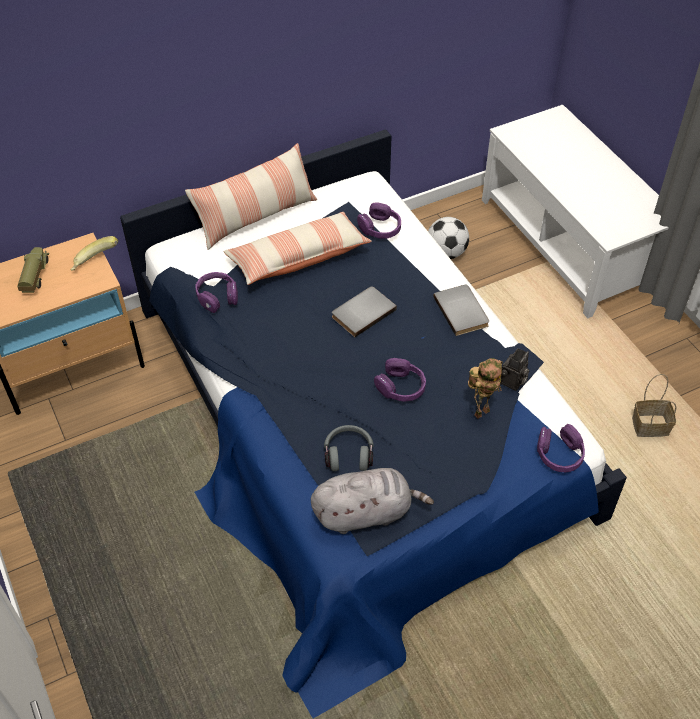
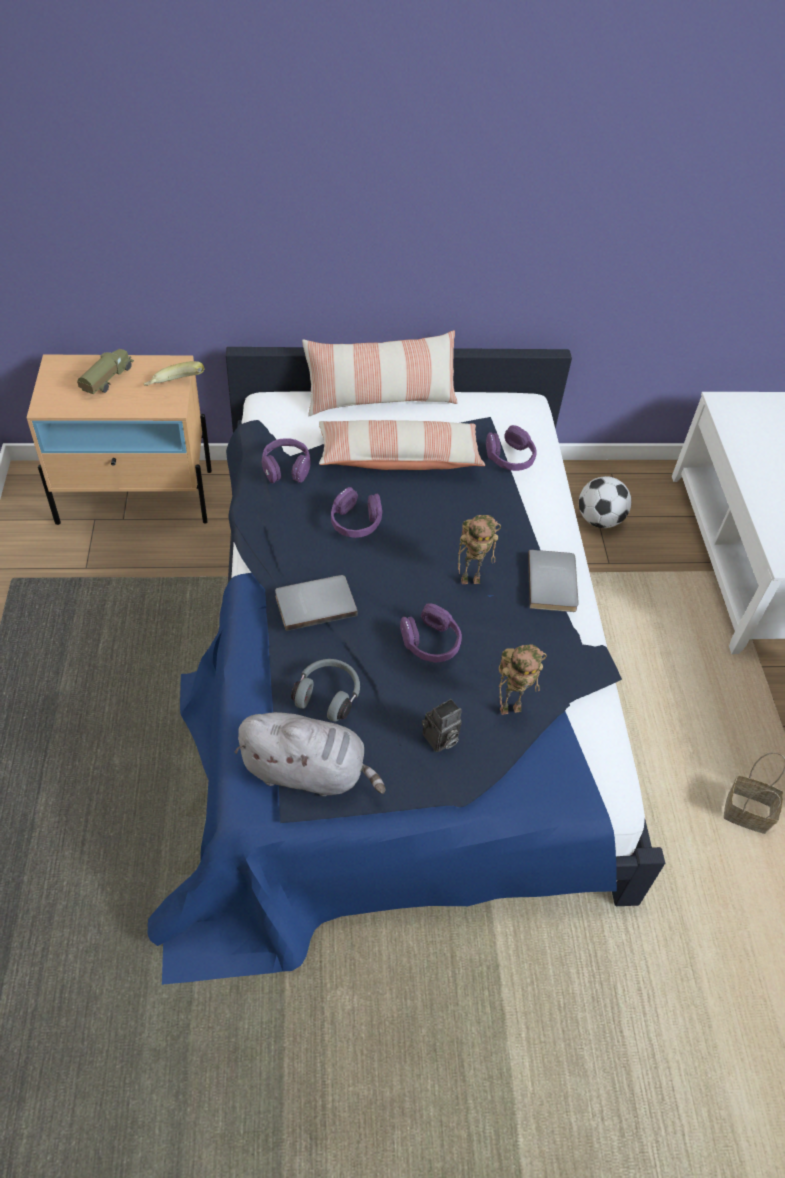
camera: 20 degrees right, 0 degrees up
(362, 312) = (435, 541): grey book -> grey book (315, 603)
(403, 330) = (471, 579): none -> toy robot
(513, 382) = (569, 688): camera -> camera (439, 740)
(559, 454) = (581, 799): purple headphones -> purple headphones (356, 522)

